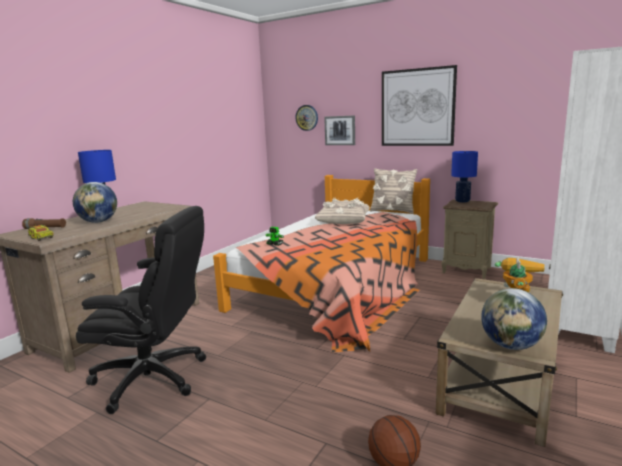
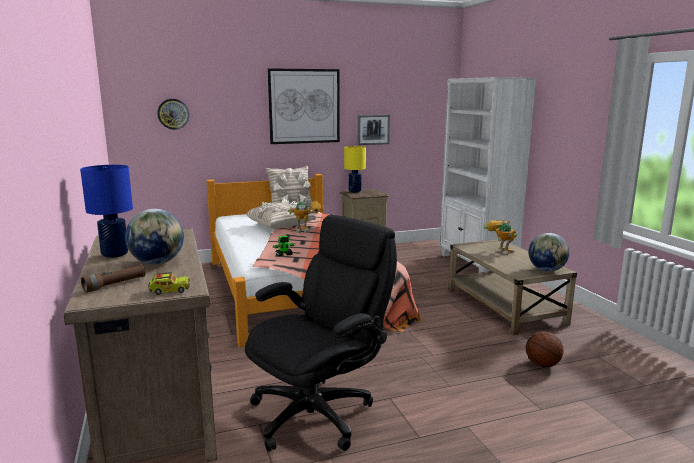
camera: 50 degrees left, 0 degrees up
(340, 130) = (219, 129): picture -> picture (373, 129)
(343, 229) = (307, 230): none -> toy robot
(462, 202) = (355, 192): blue table lamp -> yellow table lamp

